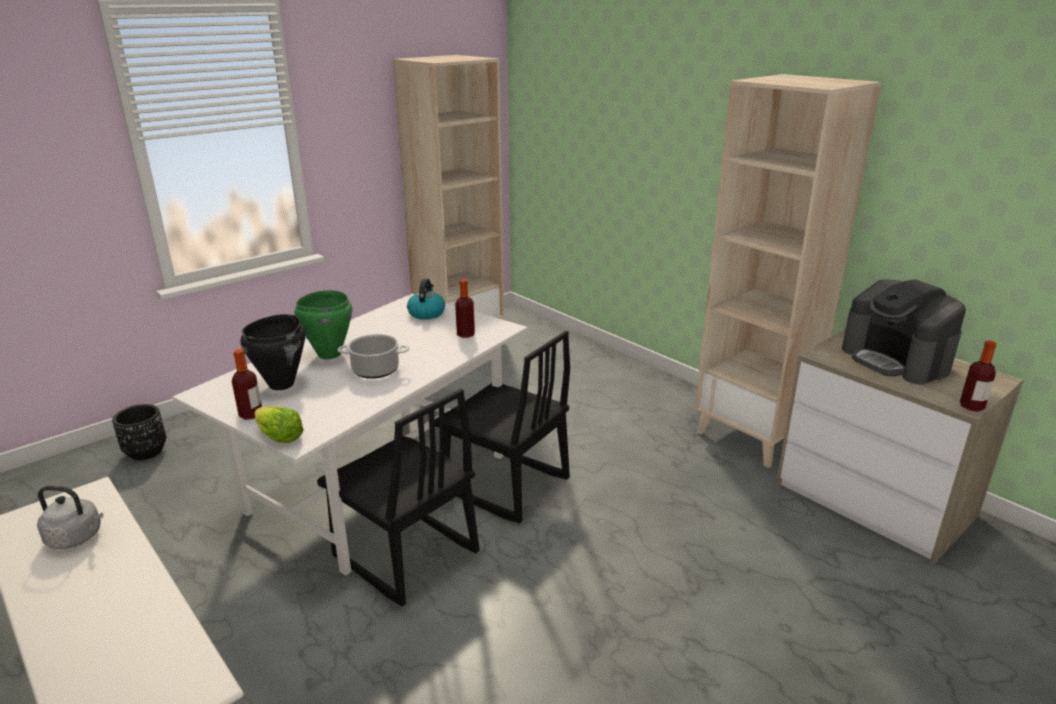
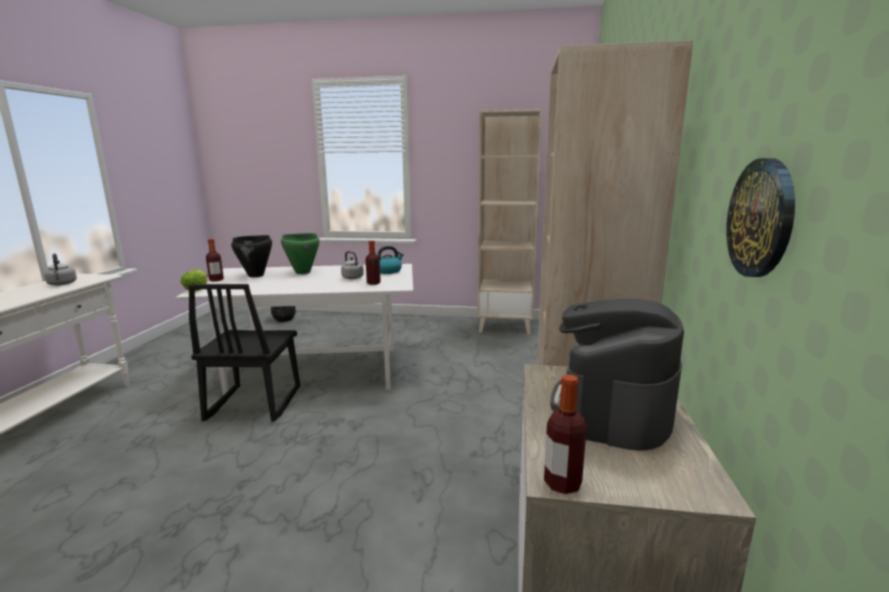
camera: 50 degrees right, 10 degrees down
(376, 370) = (296, 282): cooking pot -> none
(421, 337) = (353, 278): none -> grey kettle
(505, 486) = (357, 403): black chair -> none
(989, 220) = (761, 218): none -> wall clock

